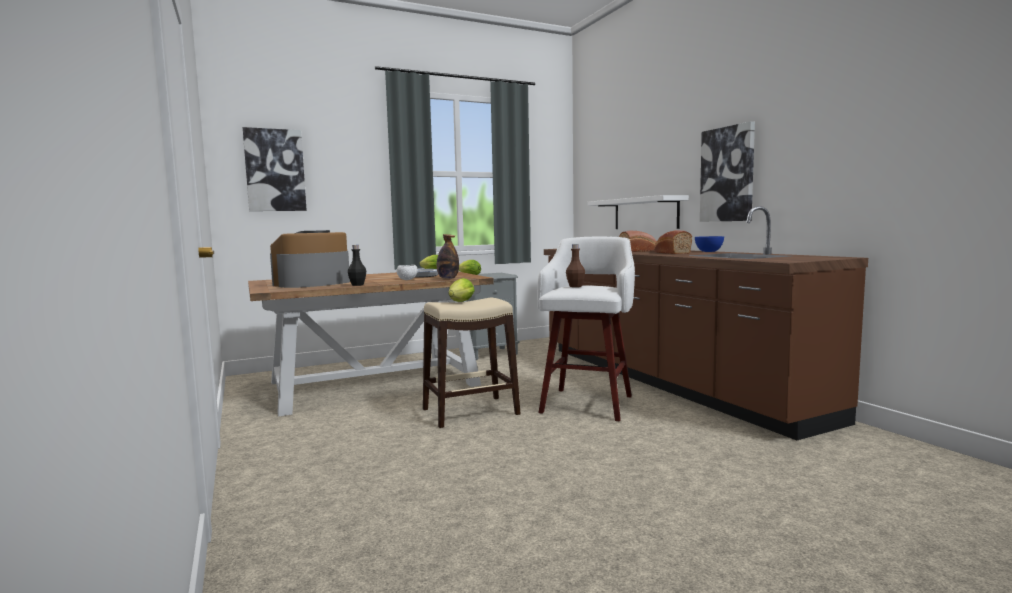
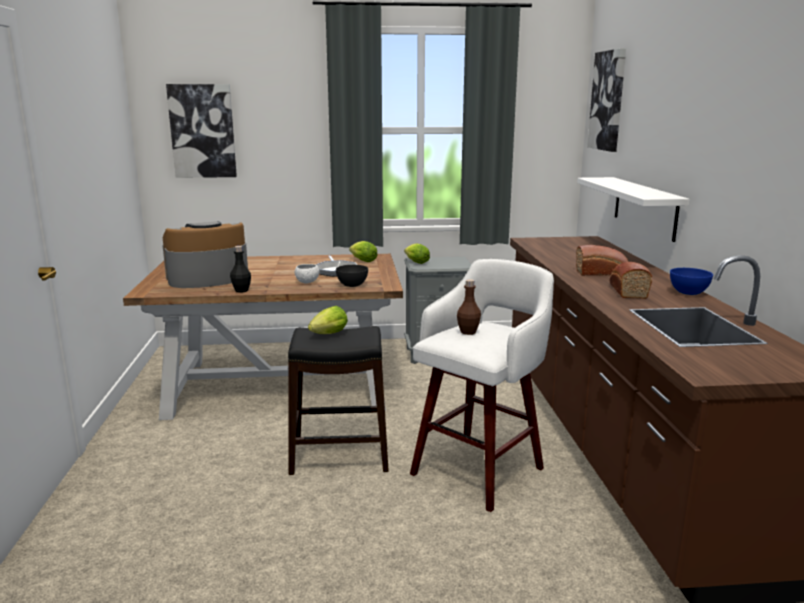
camera: 20 degrees right, 10 degrees up
(448, 278) = (352, 285): bottle -> grey bowl
(471, 412) = (340, 455): beige stool -> black stool
(727, 174) = (734, 184): picture -> picture (608, 101)

